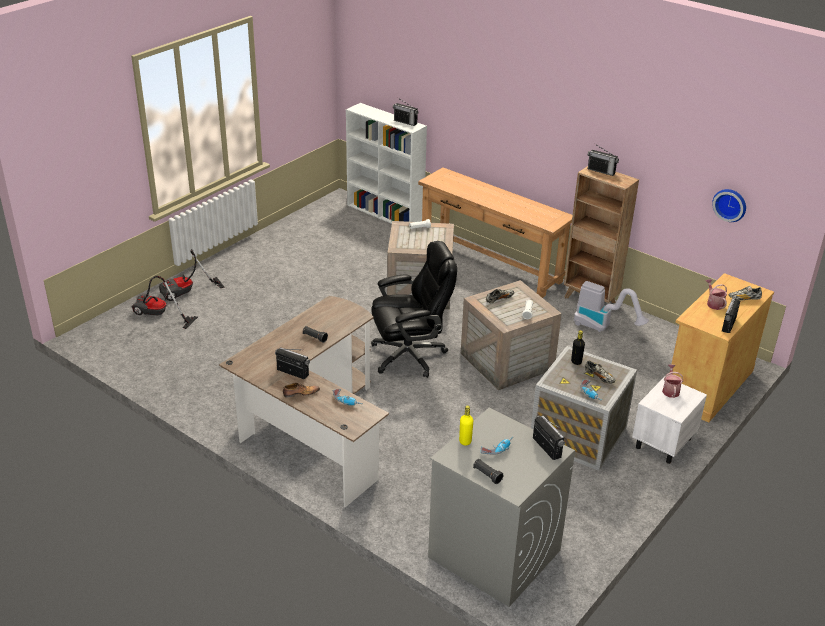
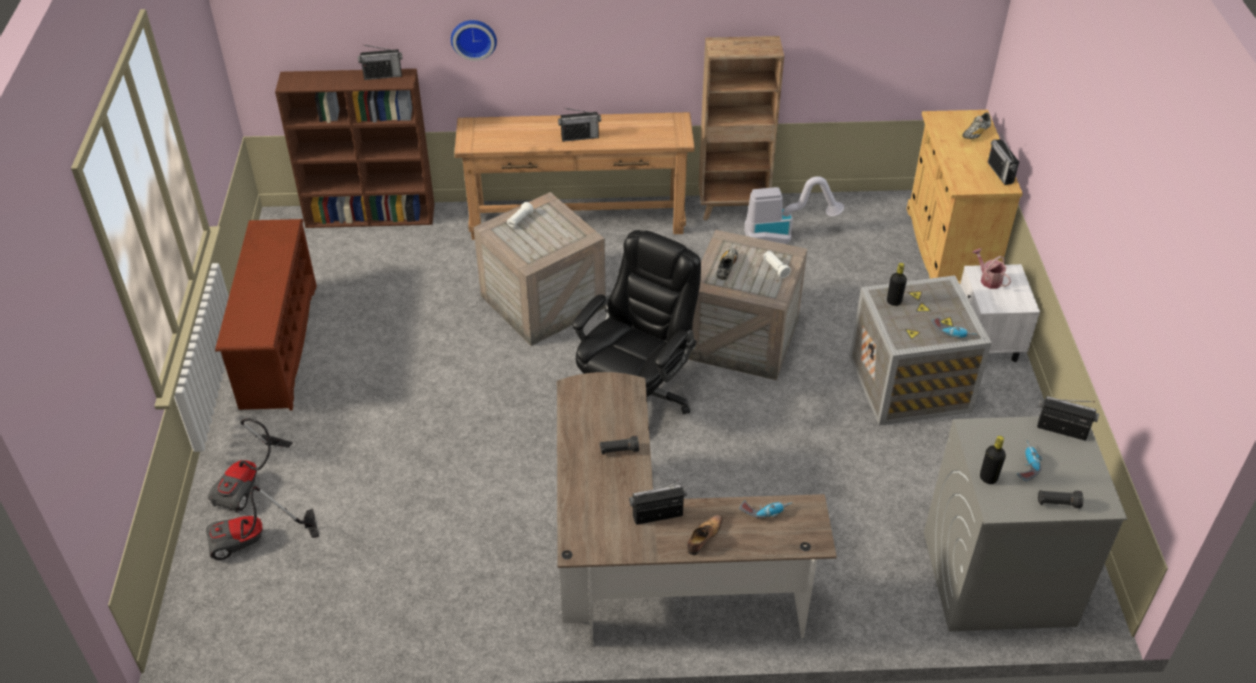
camera: 40 degrees left, 10 degrees up
(270, 246) = (277, 345): none -> brown shoe rack
(385, 214) = (372, 215): white bookcase -> brown bookcase
(465, 441) = (988, 478): yellow bottle -> black bottle
(599, 377) = (936, 307): shoe -> none
(601, 171) = (730, 43): radio -> radio (580, 137)
(714, 303) = (959, 154): watering can -> none
(730, 204) = (906, 26): wall clock -> wall clock (473, 38)

